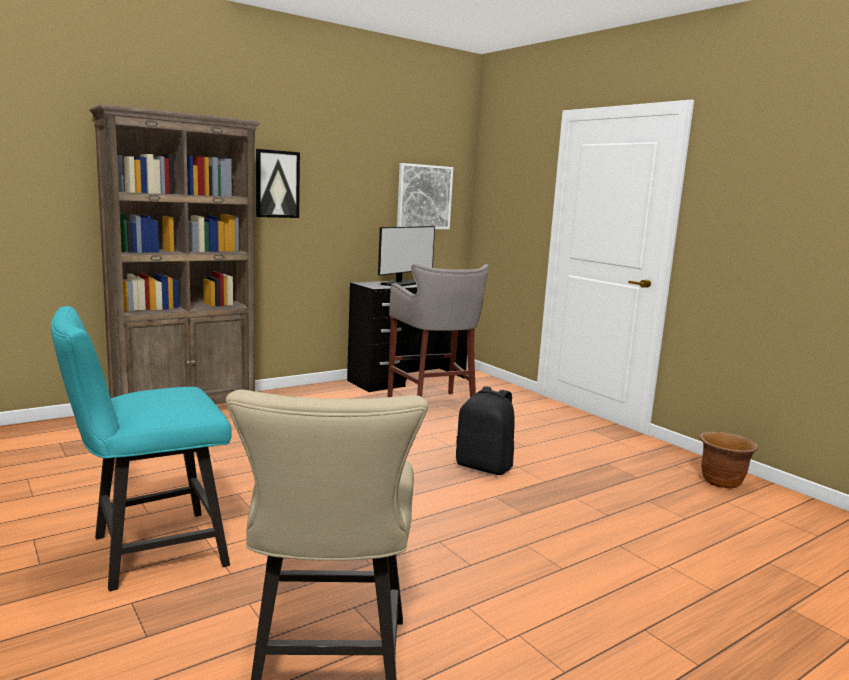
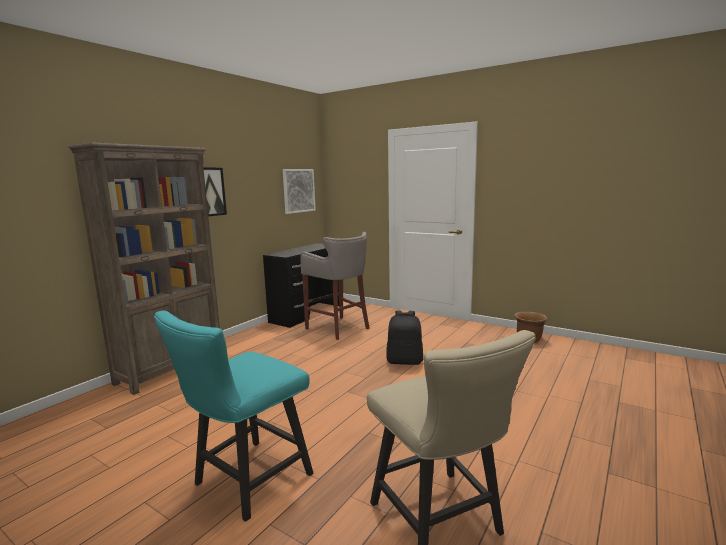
camera: 20 degrees left, 0 degrees up
(402, 283) = (297, 250): monitor -> none

